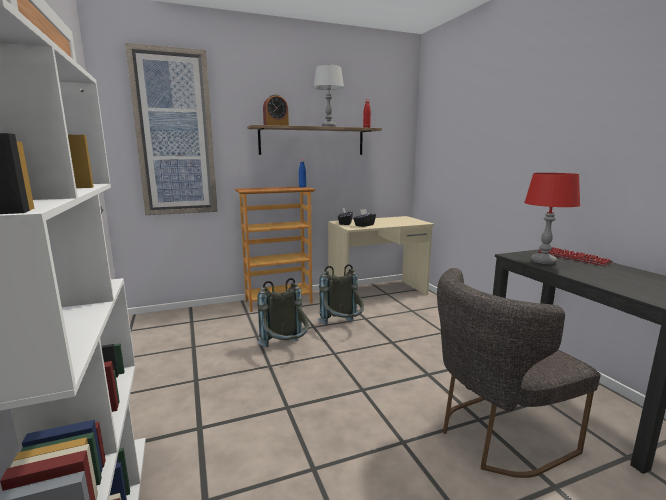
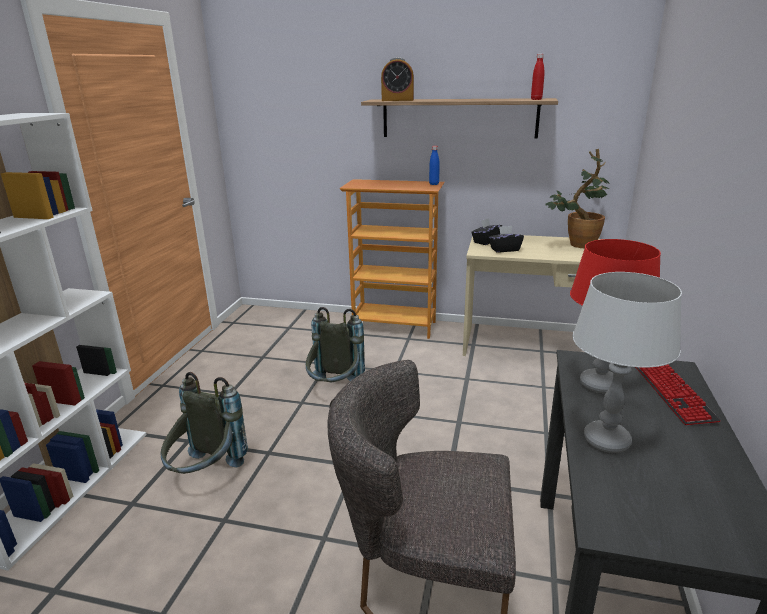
camera: 35 degrees right, 10 degrees up
(175, 134) = (289, 111): picture -> none
(328, 127) = (475, 99): grey table lamp -> grey table lamp (606, 441)
(342, 328) = (424, 383): grey backpack -> grey backpack (206, 474)
(397, 219) = (576, 245): none -> potted plant

